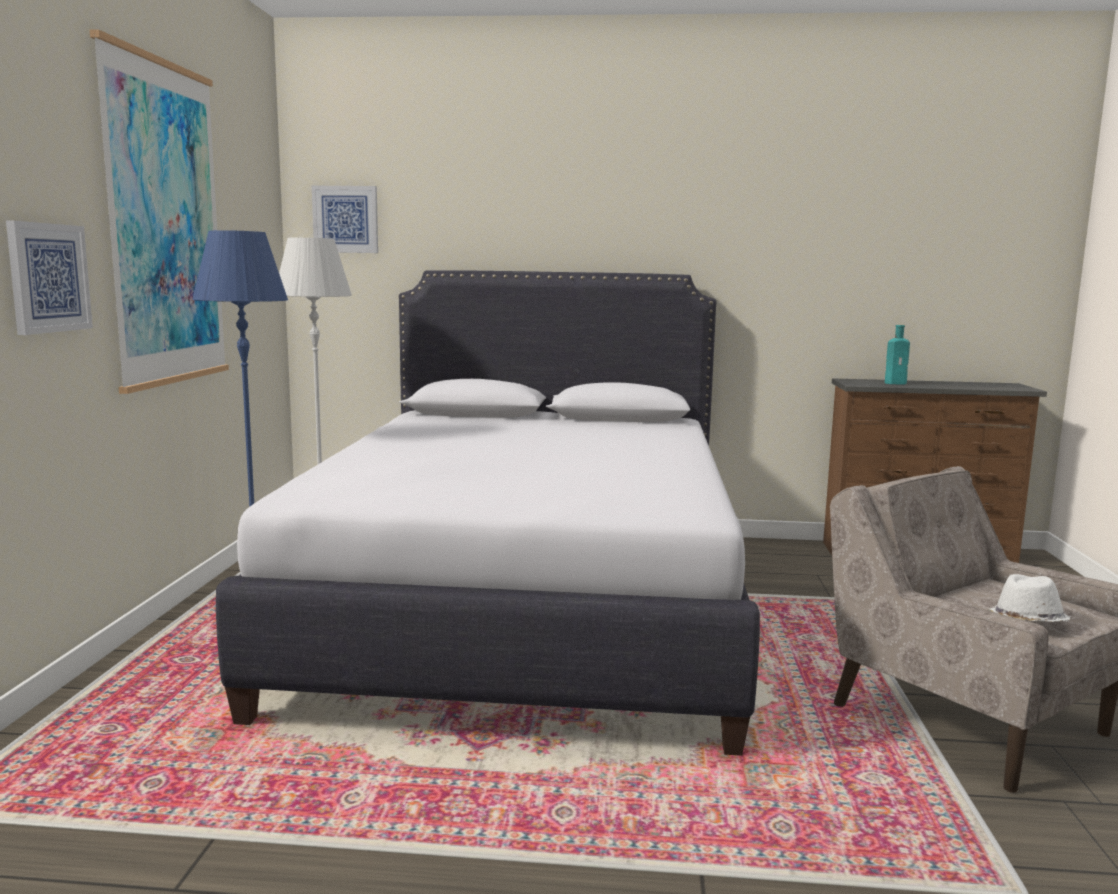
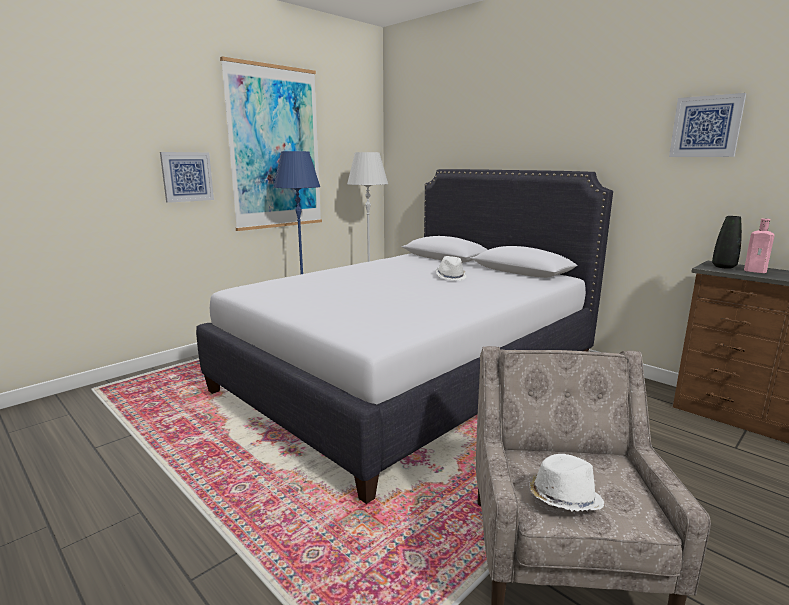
camera: 40 degrees right, 5 degrees up
(345, 219) = (408, 140): picture -> picture (706, 126)
(561, 435) = (451, 277): none -> white hat
(864, 382) = (723, 267): none -> black vase
(897, 383) = (756, 271): turquoise bottle -> pink bottle

